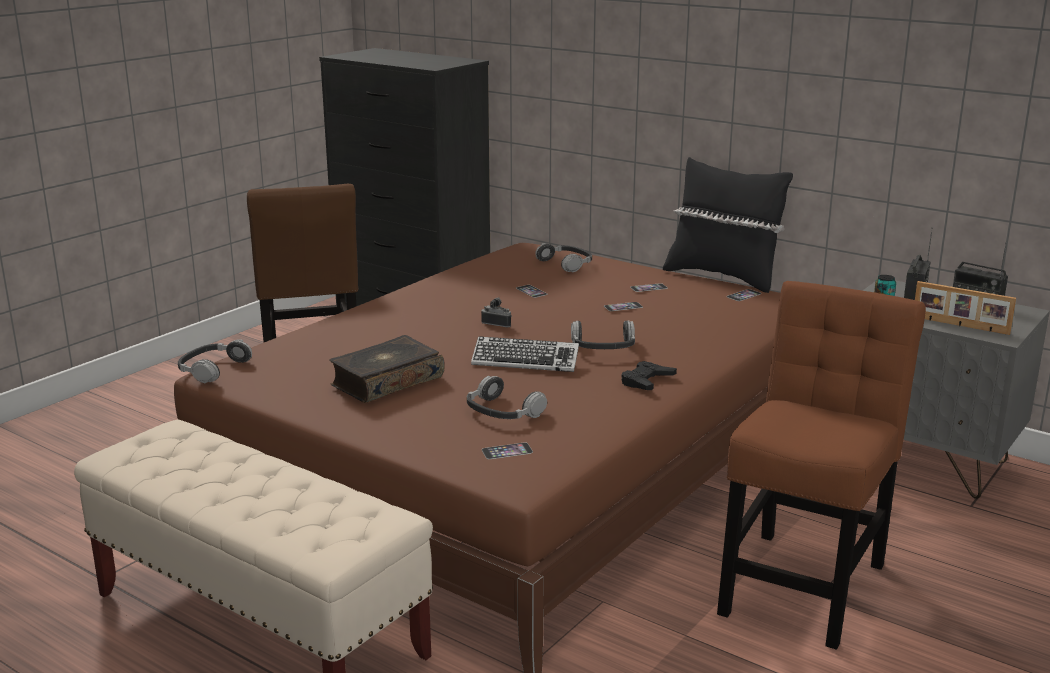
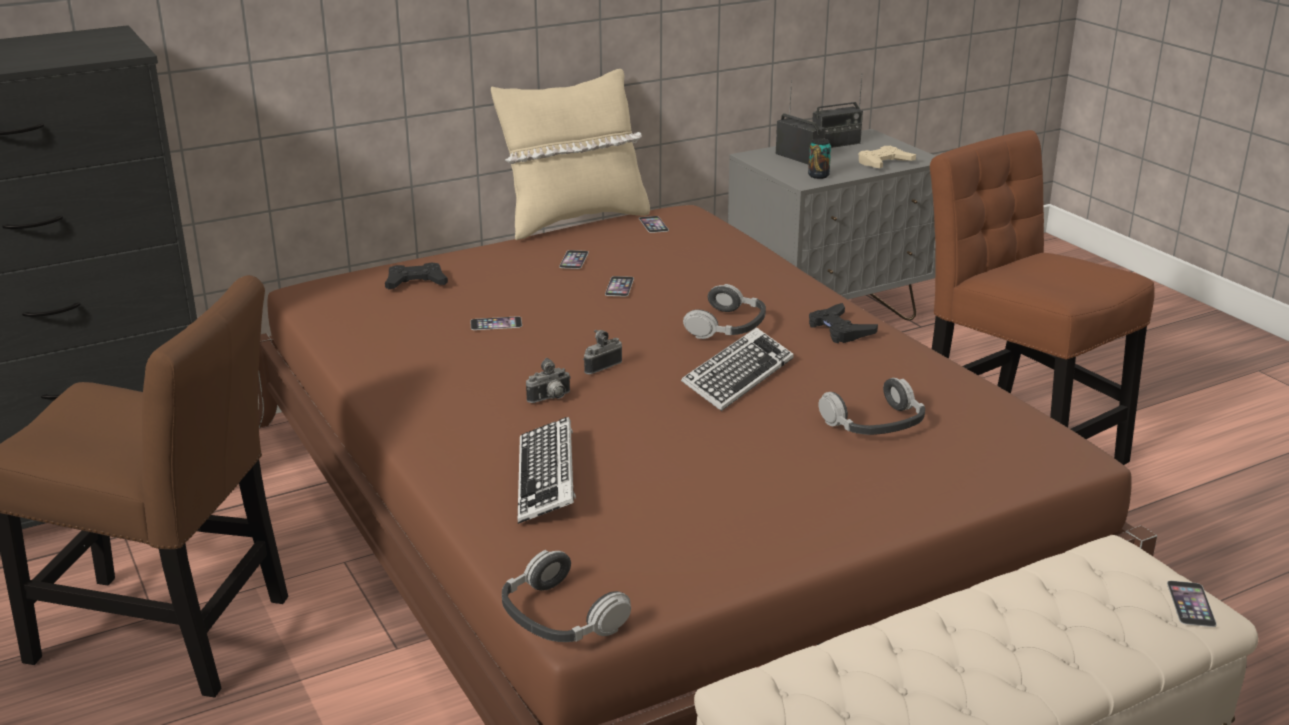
camera: 65 degrees left, 5 degrees up
(348, 339) = (546, 478): none -> keyboard
(386, 381) = (731, 478): book -> none
(441, 321) = (551, 399): none -> camera
(507, 451) = (987, 443): phone -> phone (1191, 603)
(566, 264) = (416, 283): headphones -> black game controller
(723, 276) = (574, 220): black pillow -> beige pillow
(960, 325) = (884, 163): picture frame -> beige game controller

